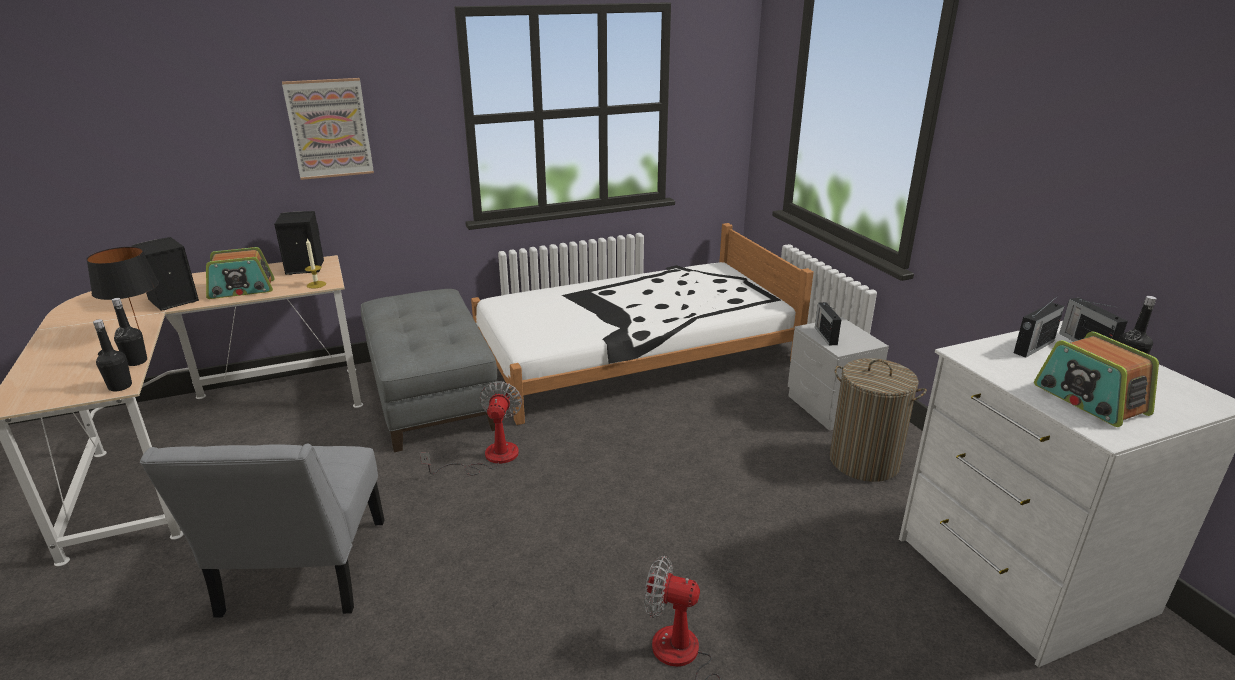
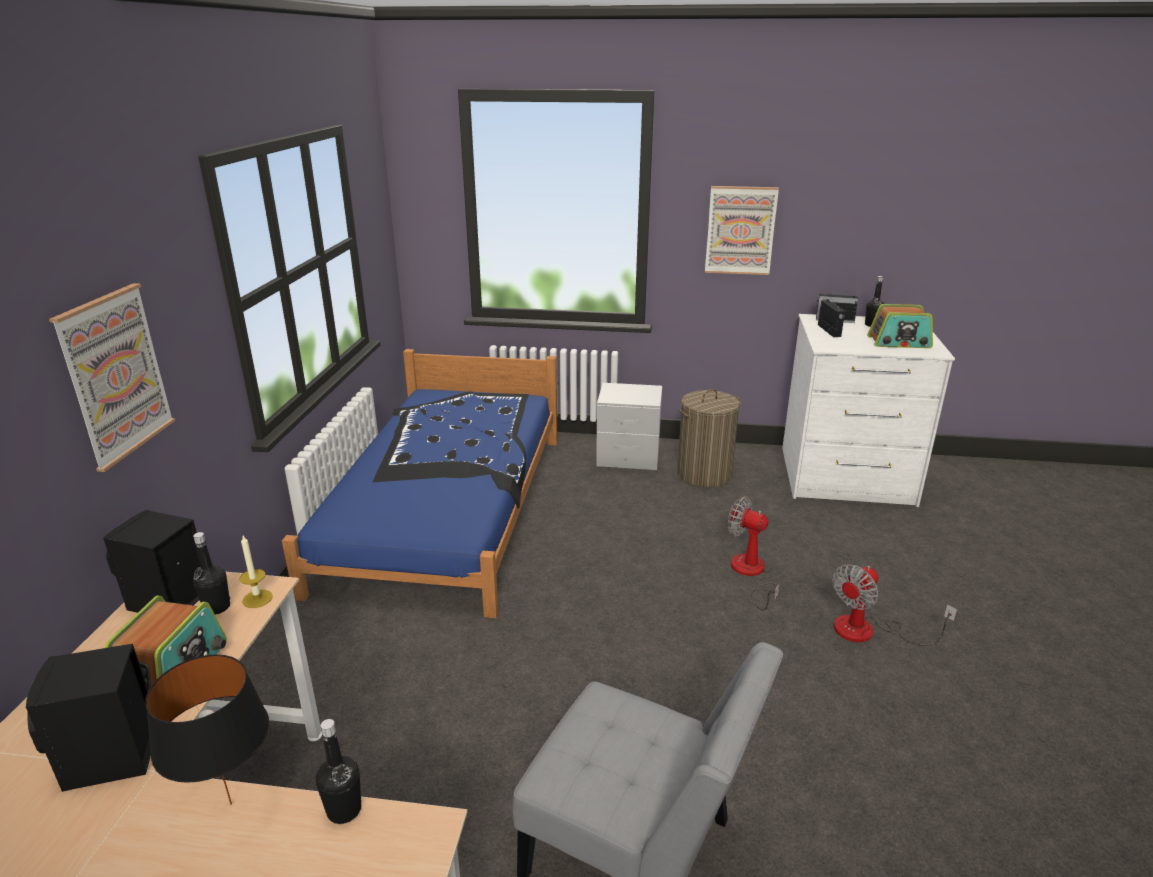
camera: 60 degrees left, 0 degrees up
(120, 386) = (425, 830): black bottle -> black bottle (217, 607)
(433, 394) = (365, 662): grey ottoman -> none
(489, 458) = (538, 653): fan -> fan (751, 573)
(635, 355) = (447, 508): white bed -> blue bed
(825, 335) = (624, 398): radio -> none
(1020, 179) = (740, 230): none -> picture

